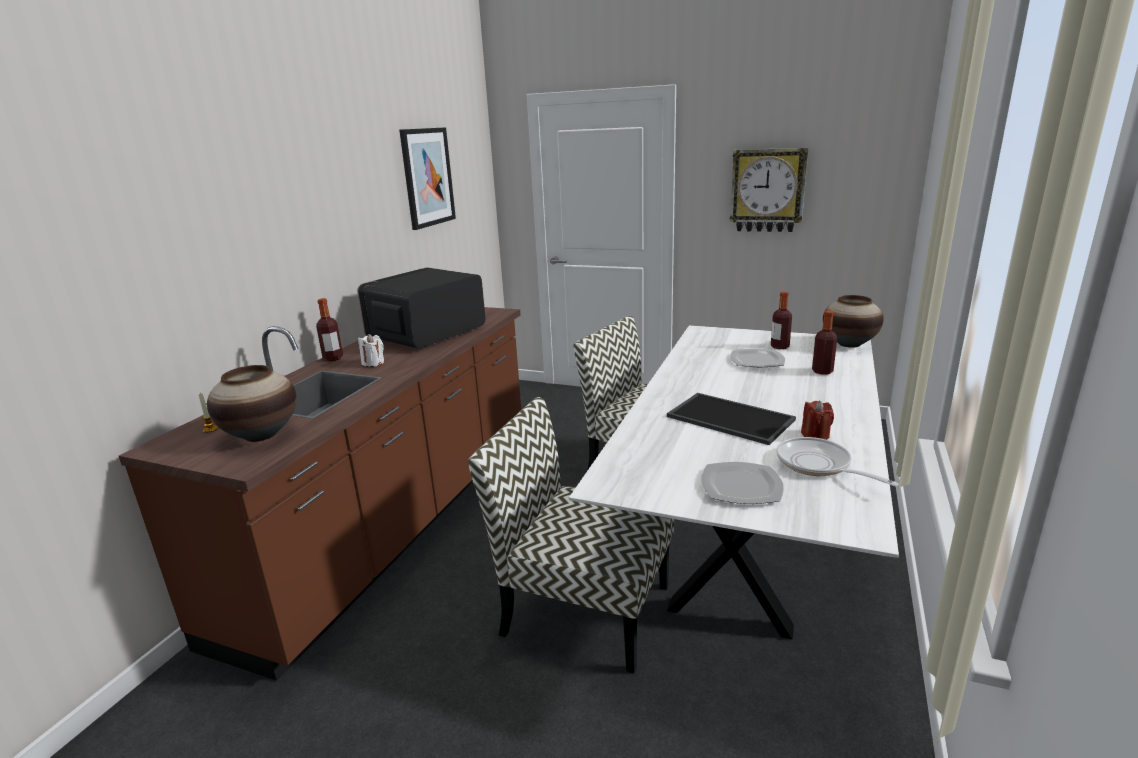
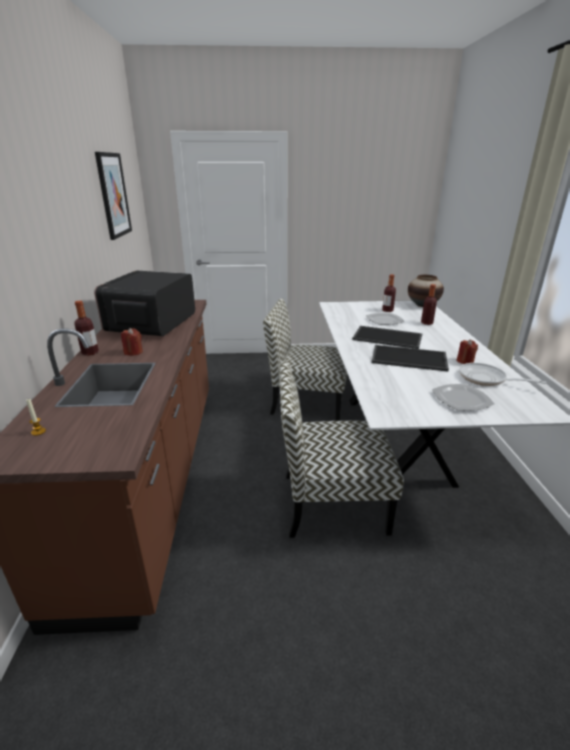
camera: 25 degrees left, 5 degrees up
(261, 435) = (100, 427): vase -> none
(373, 363) = (133, 352): white candle -> red candle
(734, 385) = (388, 337): none -> tray
(767, 190) = (349, 209): wall clock -> none

